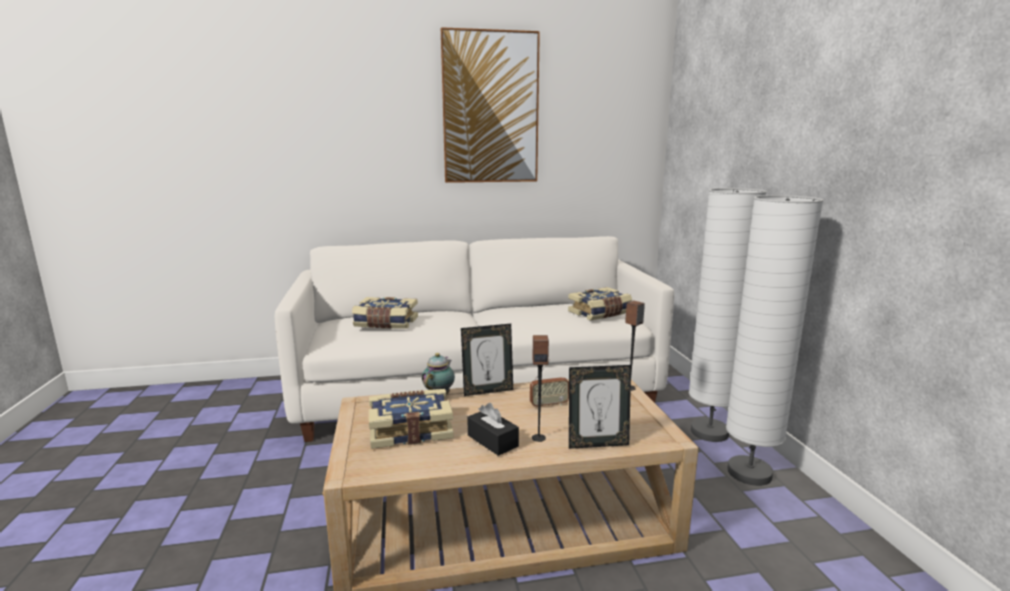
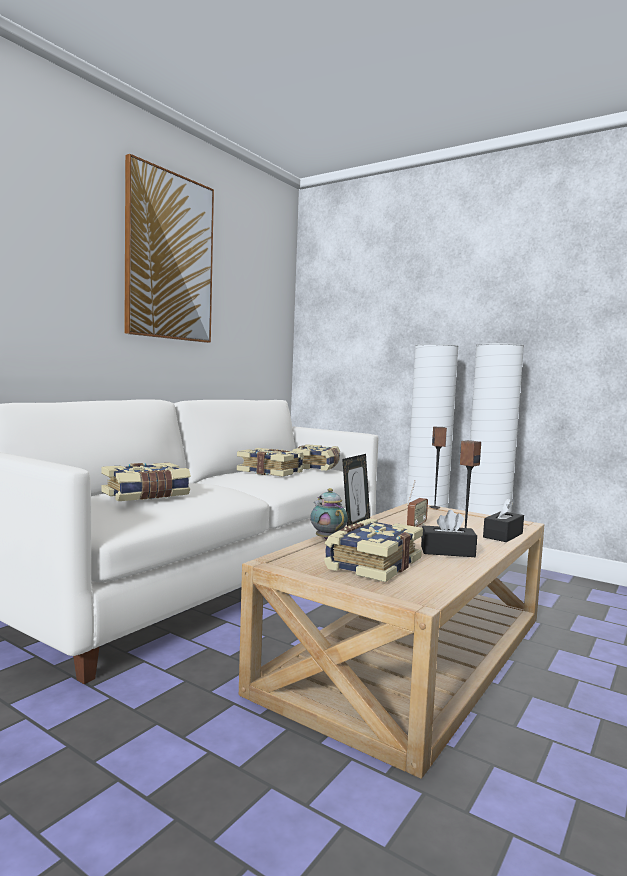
camera: 45 degrees left, 10 degrees down
(540, 313) = (271, 472): none -> book
(597, 444) = (503, 535): picture frame -> black tissue box

